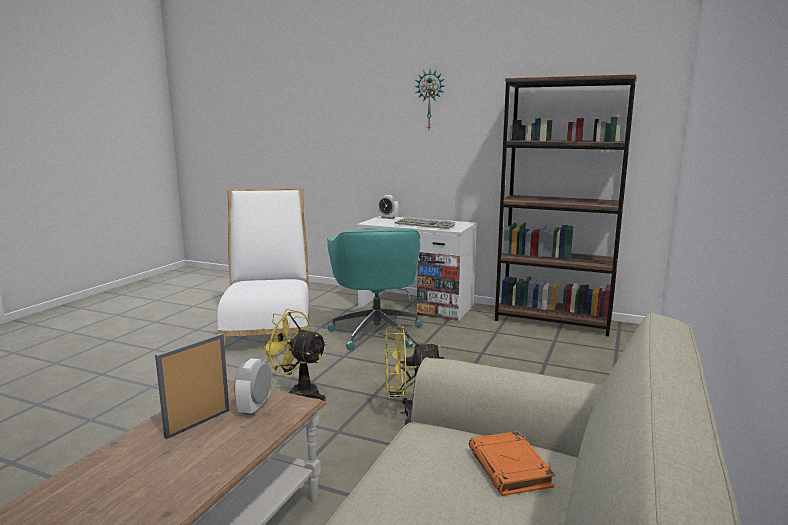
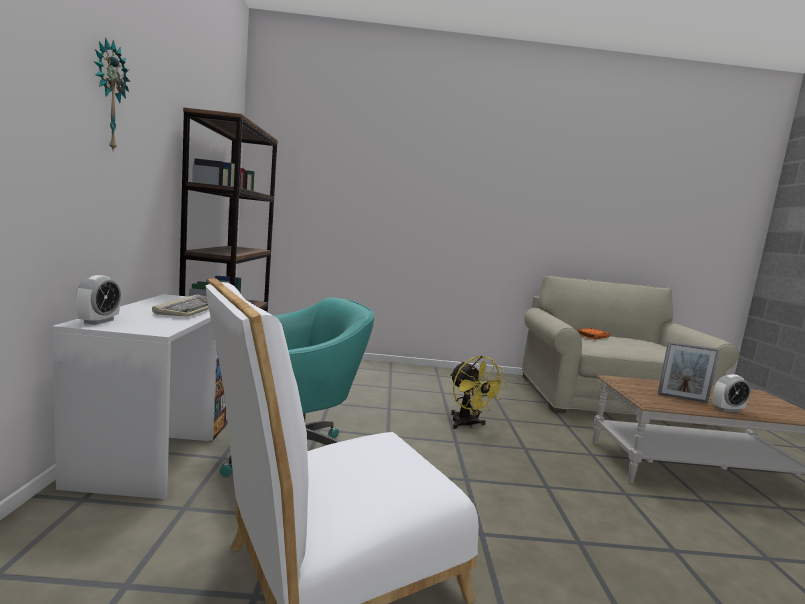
camera: 115 degrees left, 5 degrees down
(255, 408) = (641, 388): alarm clock -> alarm clock (727, 409)
(298, 392) = (494, 482): yellow fan -> none

